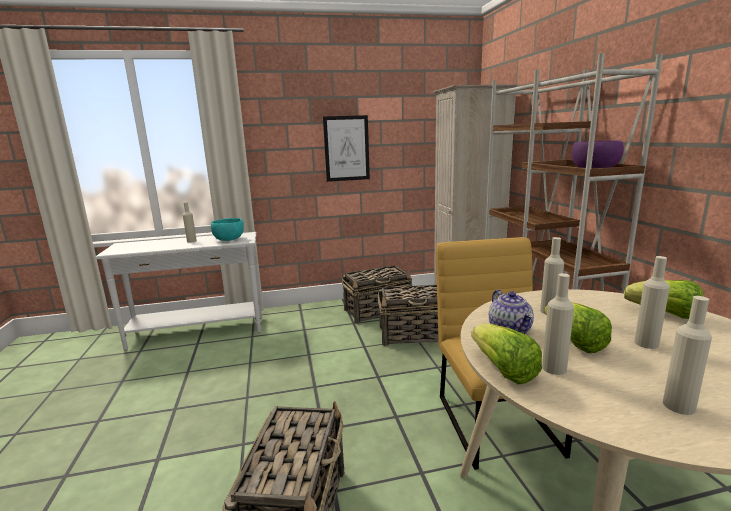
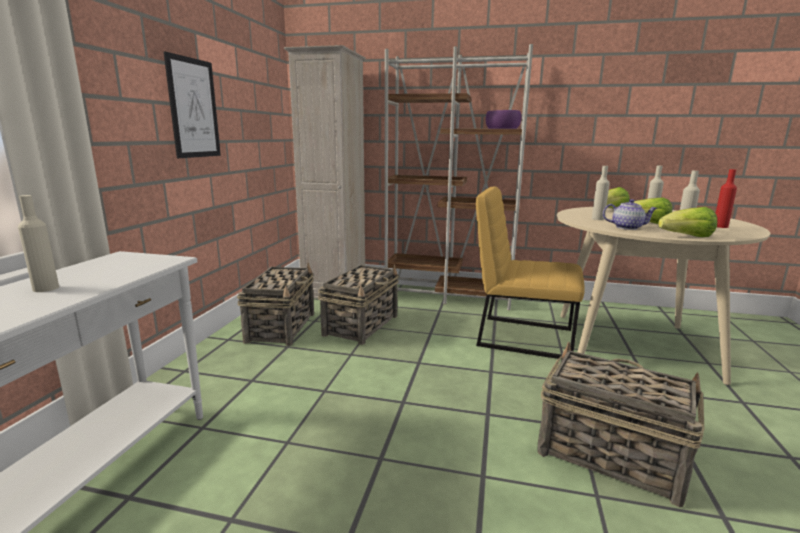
camera: 65 degrees left, 0 degrees up
(229, 240) = (129, 266): turquoise bowl -> none
(678, 406) = (720, 226): beige bottle -> red bottle

